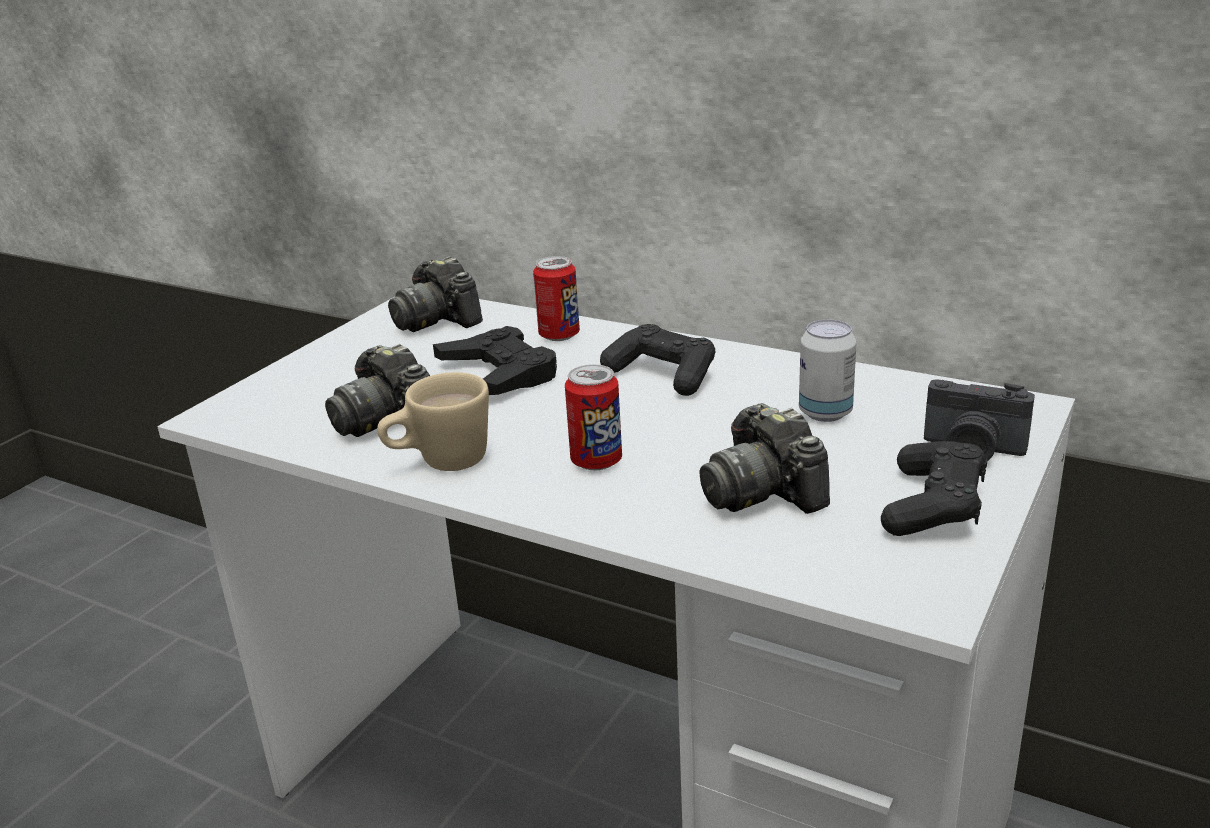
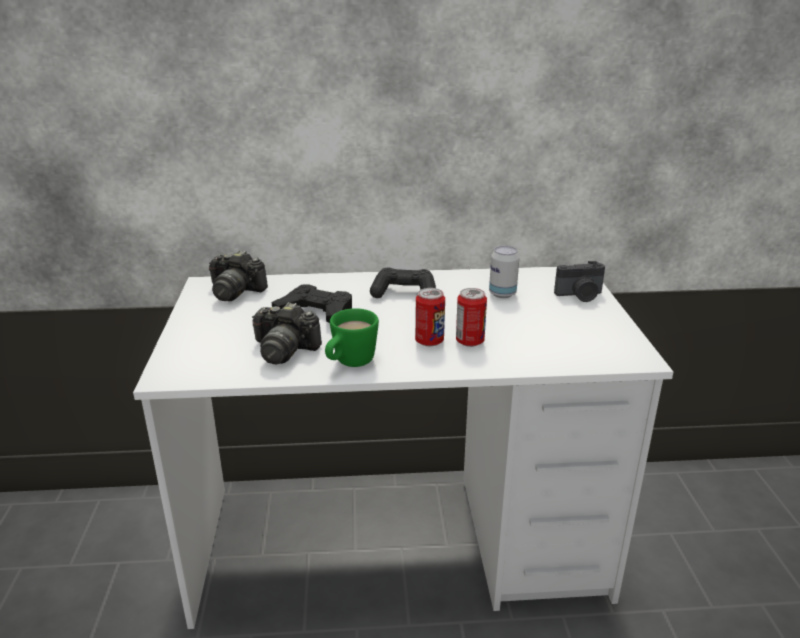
camera: 35 degrees left, 0 degrees up
(440, 463) = (349, 363): beige mug -> green mug
(559, 335) = (321, 285): can -> can (470, 341)
(763, 492) = (521, 334): camera -> none
(933, 506) = (594, 321): black game controller -> none

